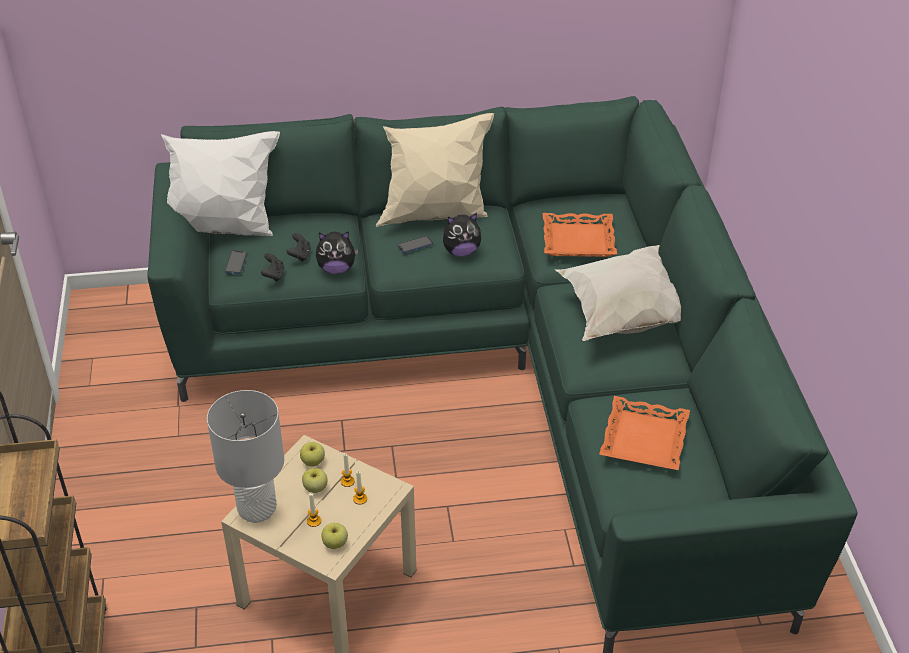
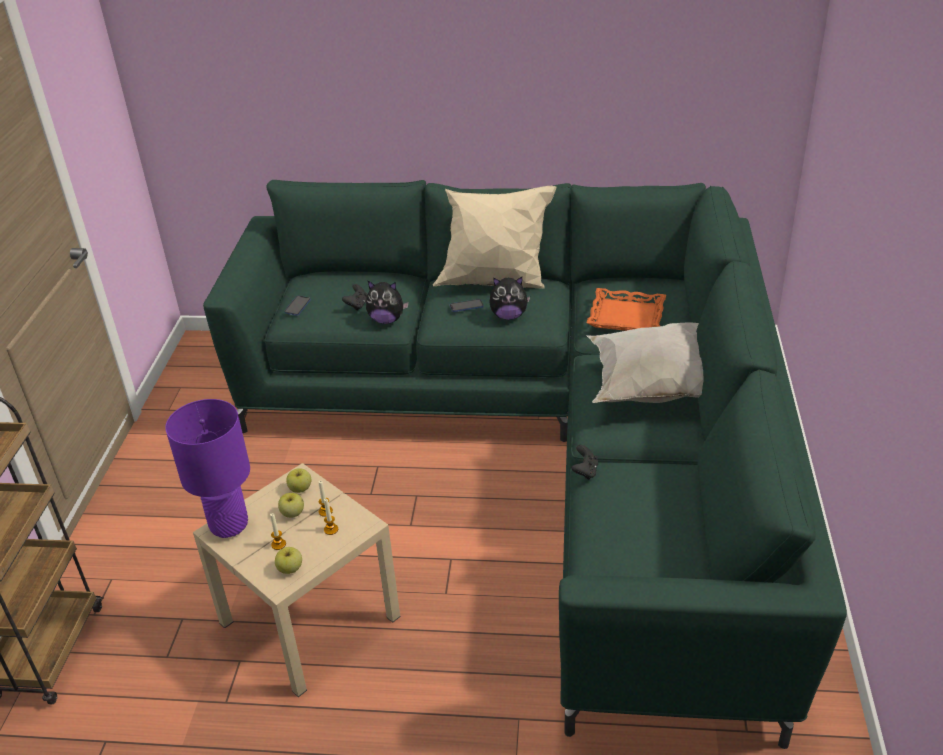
camera: 15 degrees right, 5 degrees down
(222, 229) = (298, 278): white pillow -> none
(257, 510) = (230, 527): grey table lamp -> purple table lamp
(274, 275) = (327, 320): black game controller -> black game controller (585, 471)
(643, 439) = (634, 508): orange tray -> none

